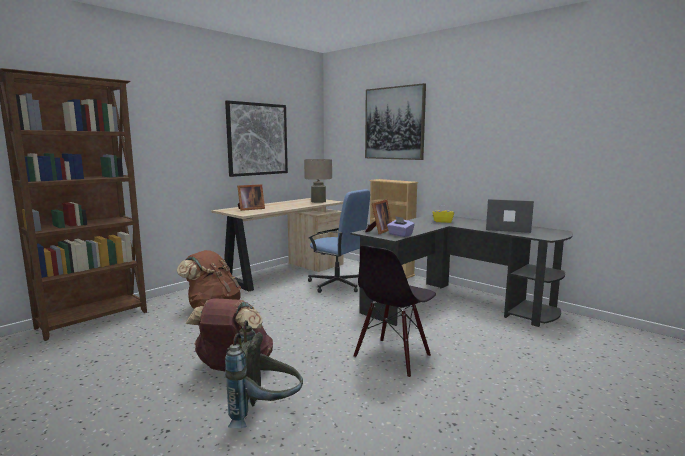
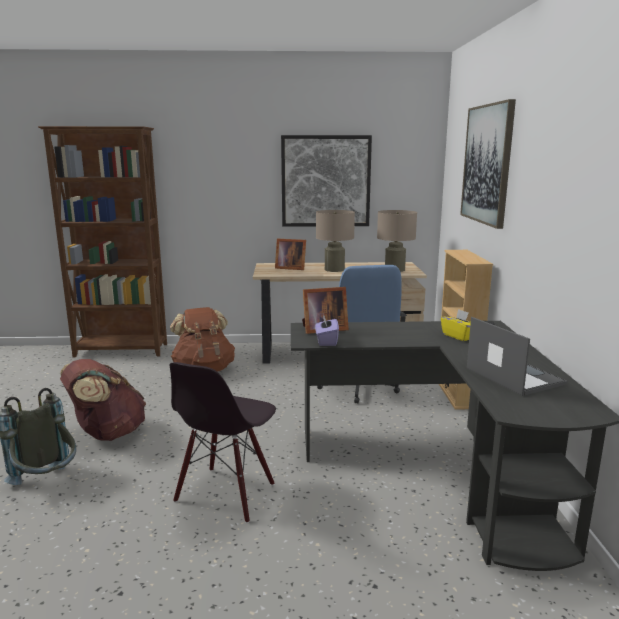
camera: 45 degrees right, 5 degrees up
(283, 206) = (334, 269): none -> beige table lamp
(392, 357) = (226, 494): black chair -> black chair turned 60 degrees counterclockwise

